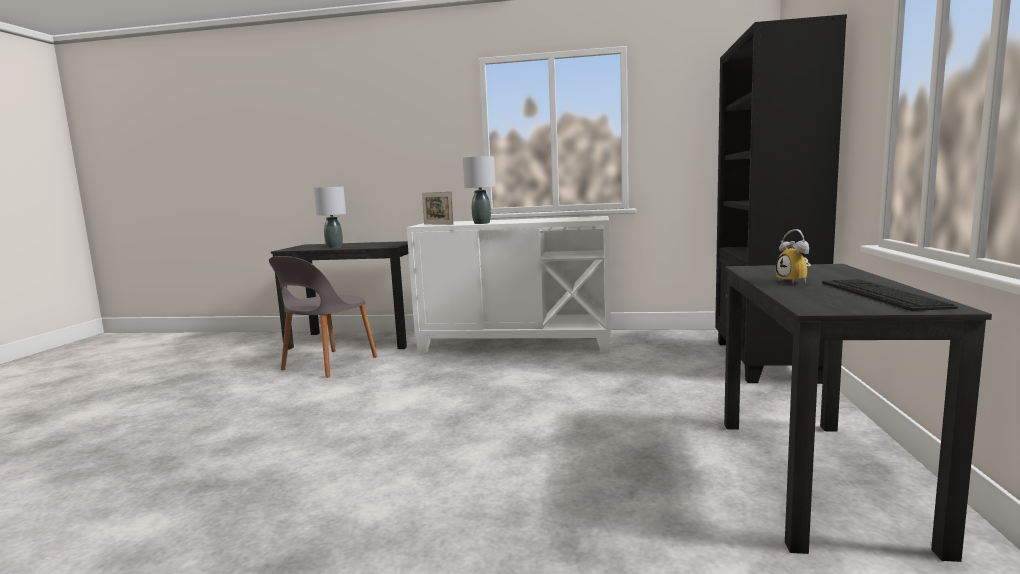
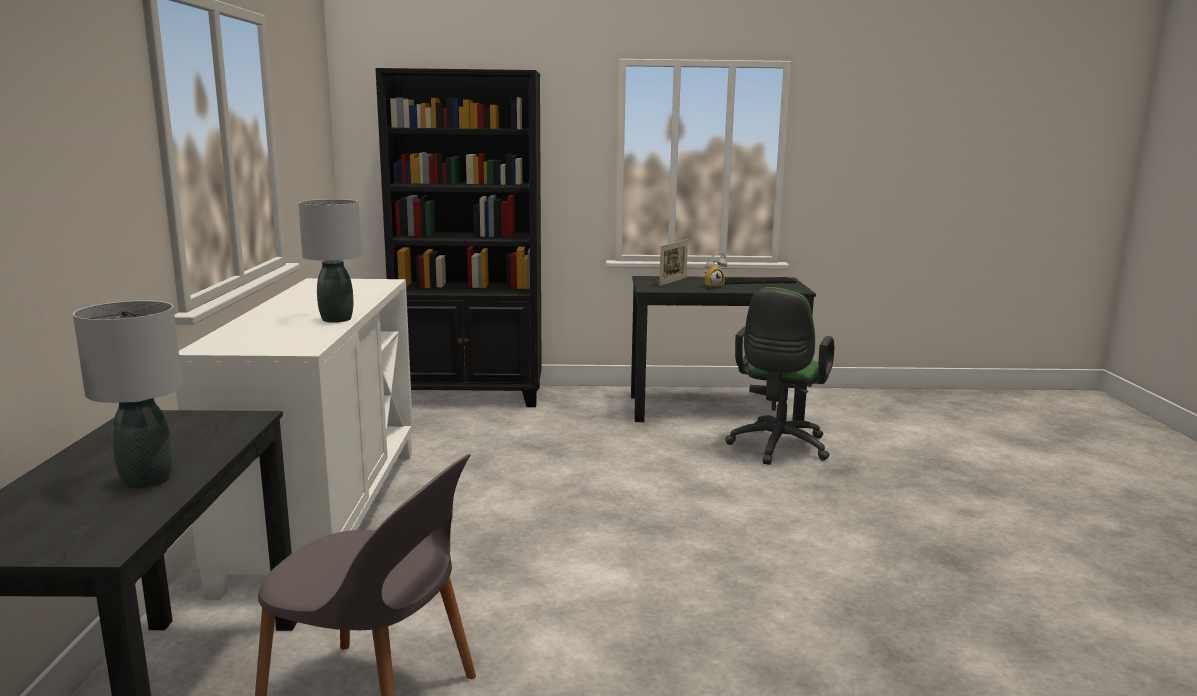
camera: 100 degrees left, 5 degrees up
(438, 224) = (290, 340): picture frame -> picture frame (673, 281)
(654, 505) = (777, 448): none -> green office chair

